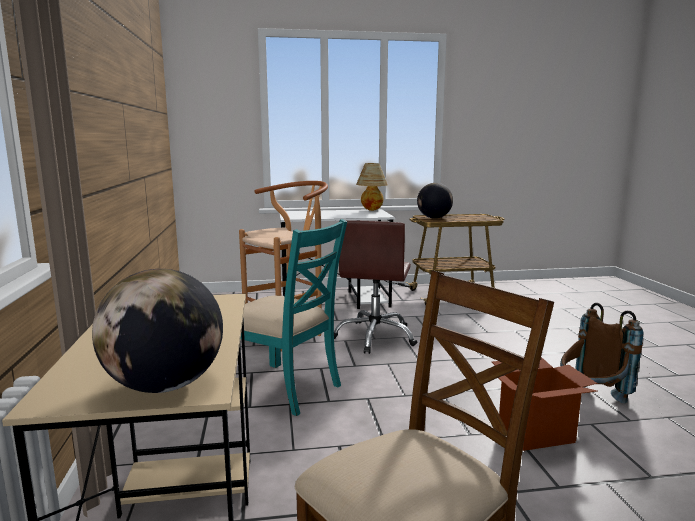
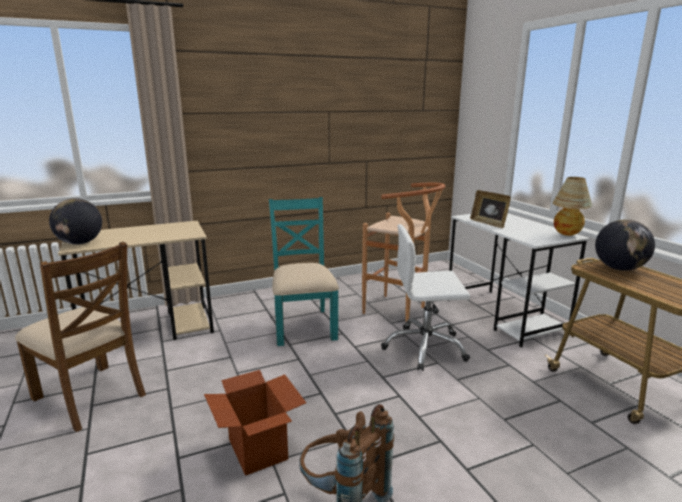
camera: 75 degrees right, 5 degrees up
(284, 388) = (303, 326): turquoise chair -> turquoise chair turned 150 degrees clockwise
(321, 216) = (489, 223): none -> picture frame
(375, 337) = (425, 348): brown office chair -> white office chair

